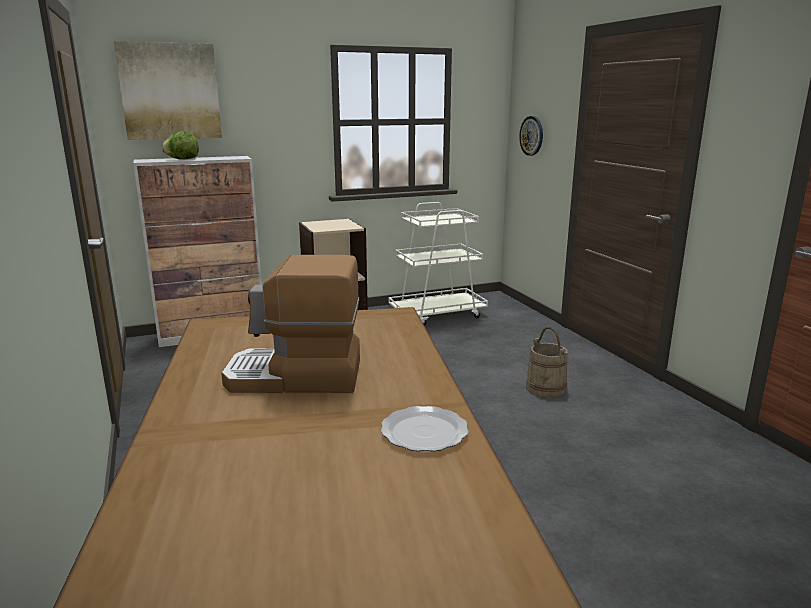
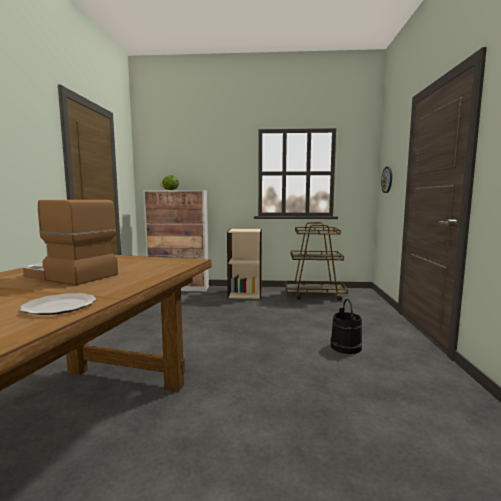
camera: 25 degrees right, 10 degrees down
(170, 91) = (171, 156): picture -> none
(438, 314) = (315, 295): white cart -> brown cart
(546, 388) = (346, 347): beige bucket -> black bucket

